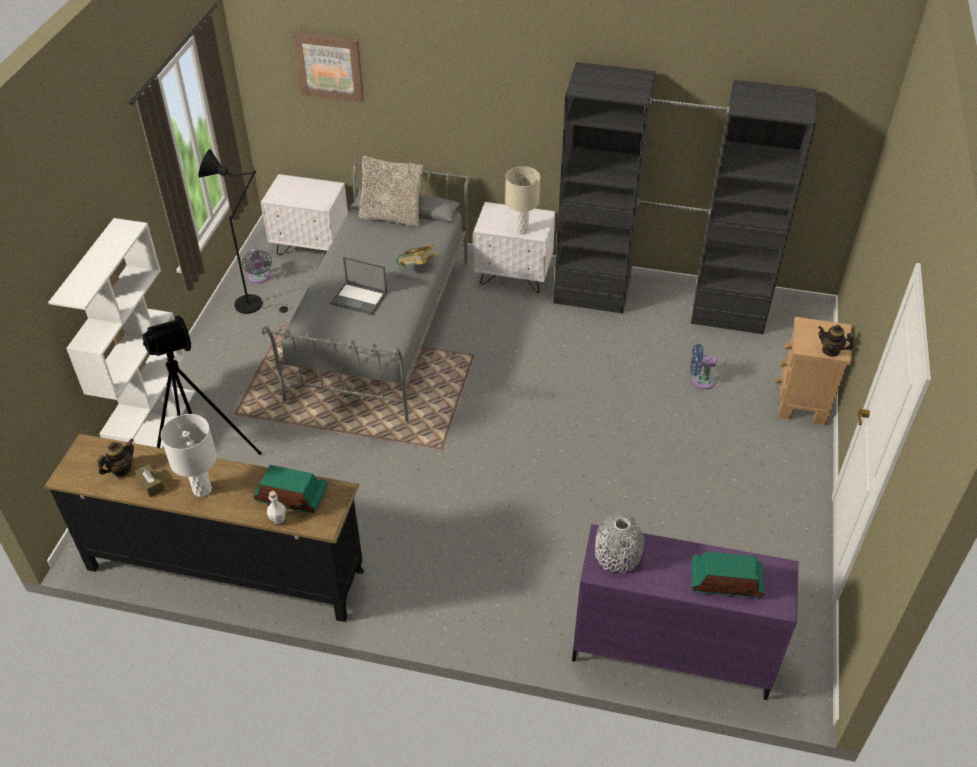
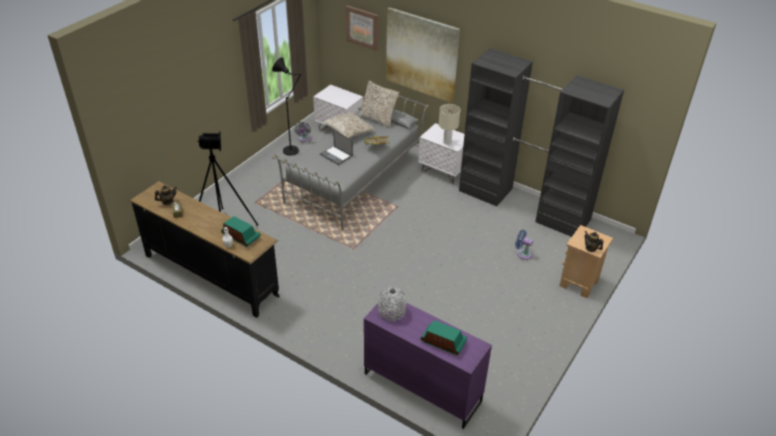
camera: 20 degrees right, 5 degrees down
(155, 430) = (212, 199): white bookcase -> none
(202, 490) = (200, 221): white table lamp -> none
(356, 250) = (349, 131): none -> beige pillow
(448, 94) = (421, 54): none -> picture

